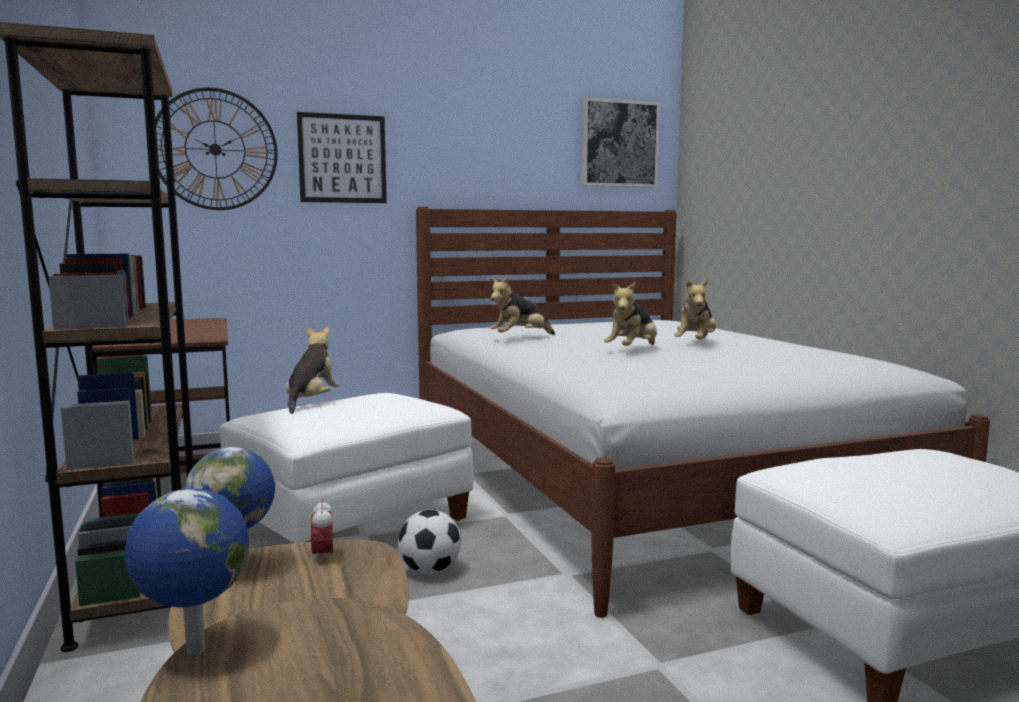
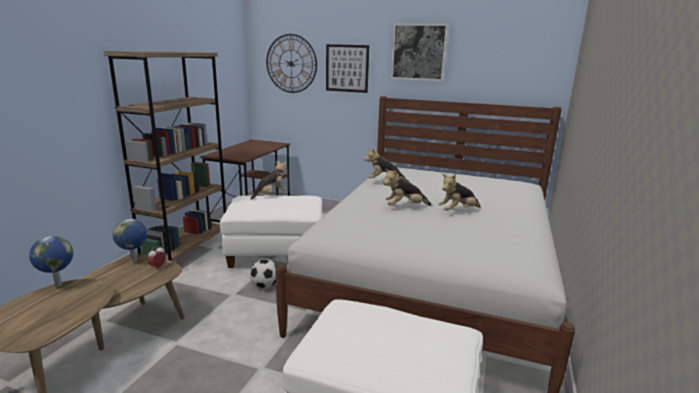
camera: 40 degrees right, 10 degrees up
(619, 144) = (523, 58): picture -> picture (419, 52)

